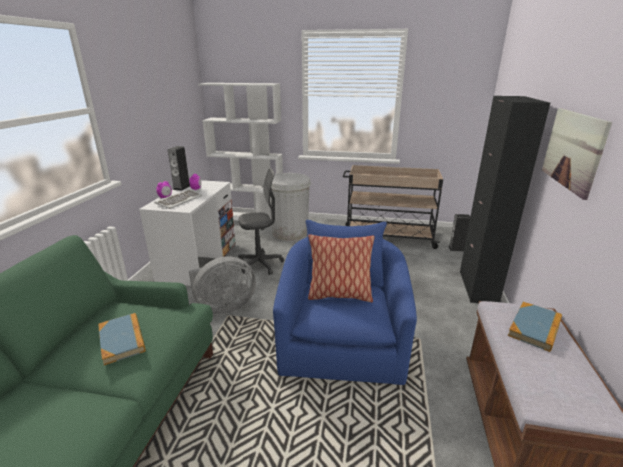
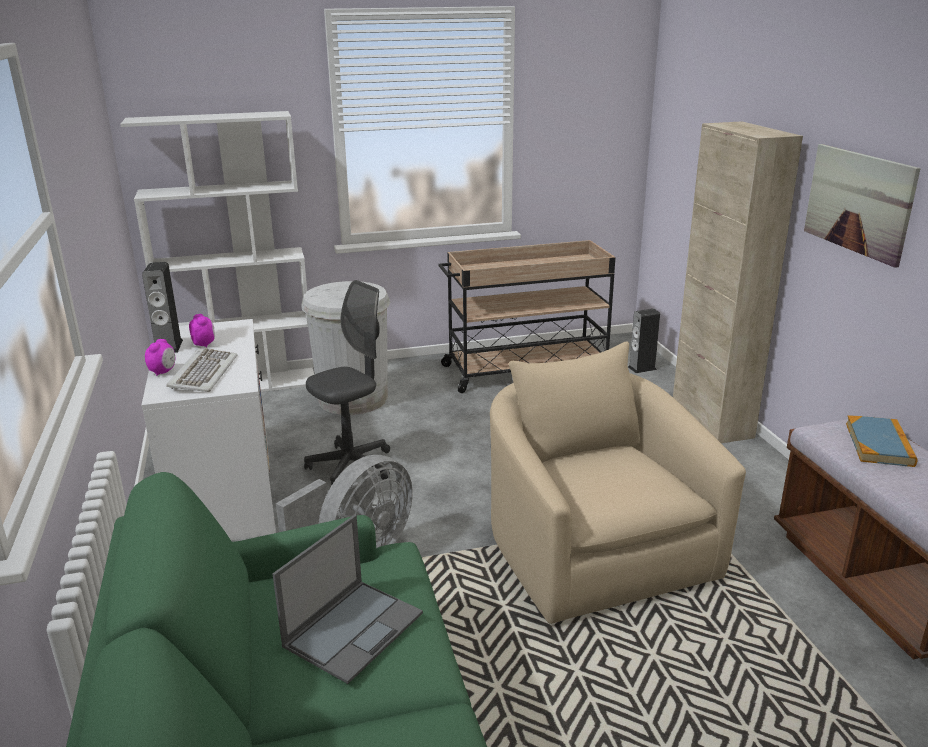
camera: 25 degrees left, 0 degrees up
(122, 340) = (354, 628): book -> laptop
(339, 295) = (602, 471): pillow -> none
(342, 341) = (593, 549): blue armchair -> beige armchair
(477, 287) = (711, 419): black cabinet -> beige cabinet

